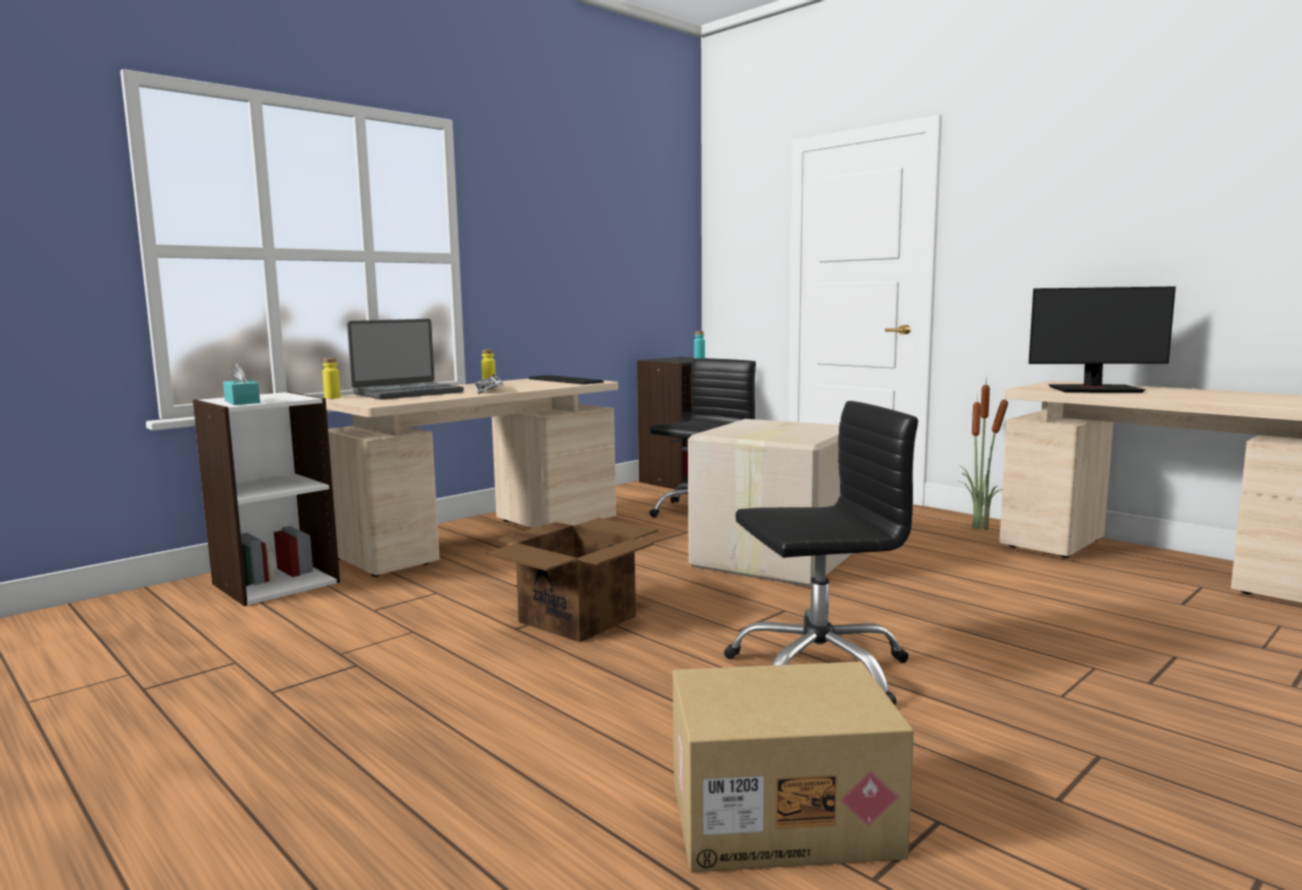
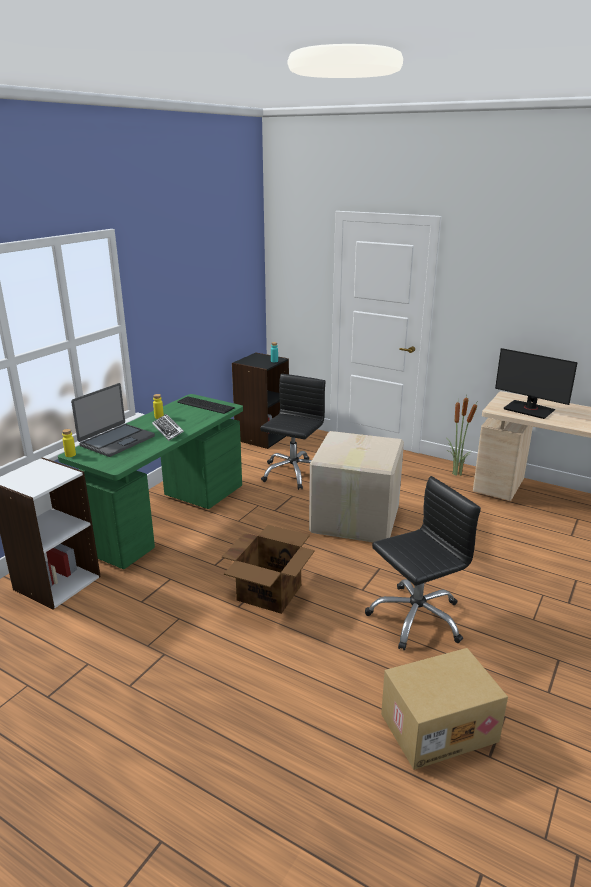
camera: 15 degrees left, 15 degrees up
(242, 402) = (32, 485): turquoise tissue box -> none
(483, 538) = (166, 517): beige desk -> green desk
(1094, 389) = (529, 410): monitor -> monitor turned 45 degrees clockwise

